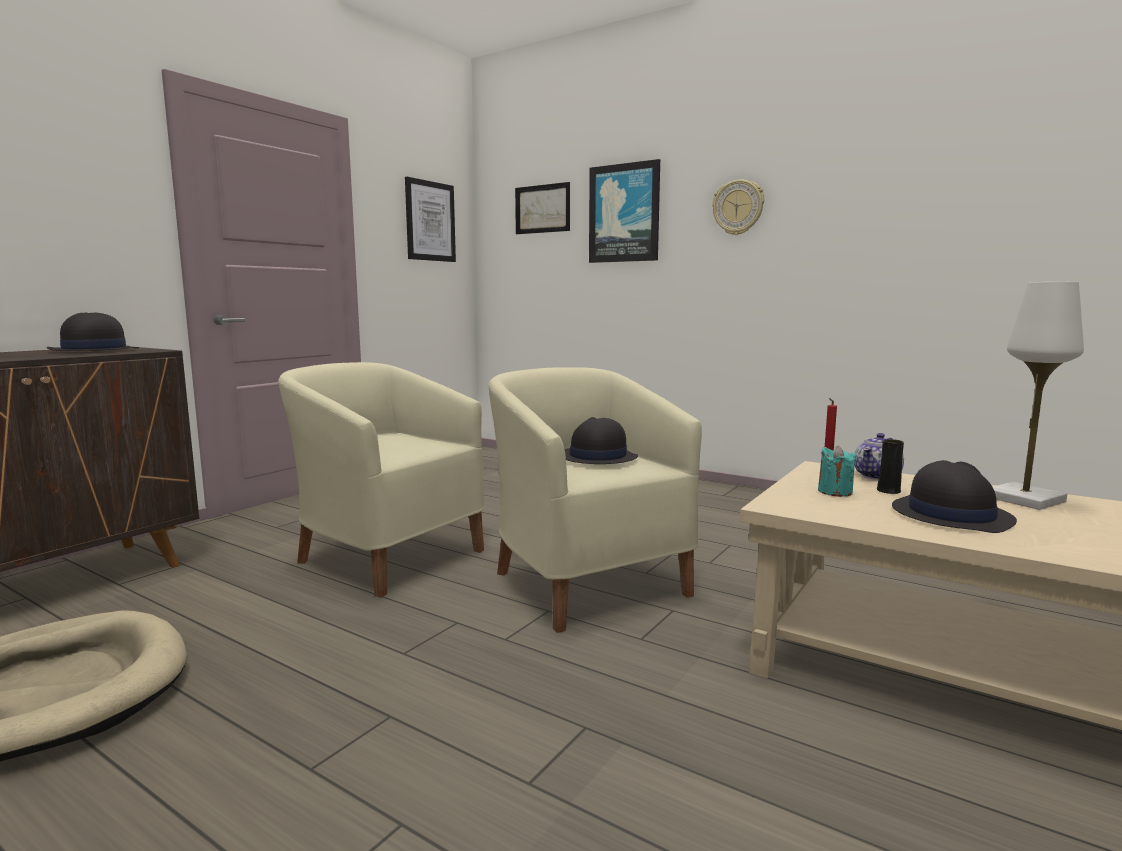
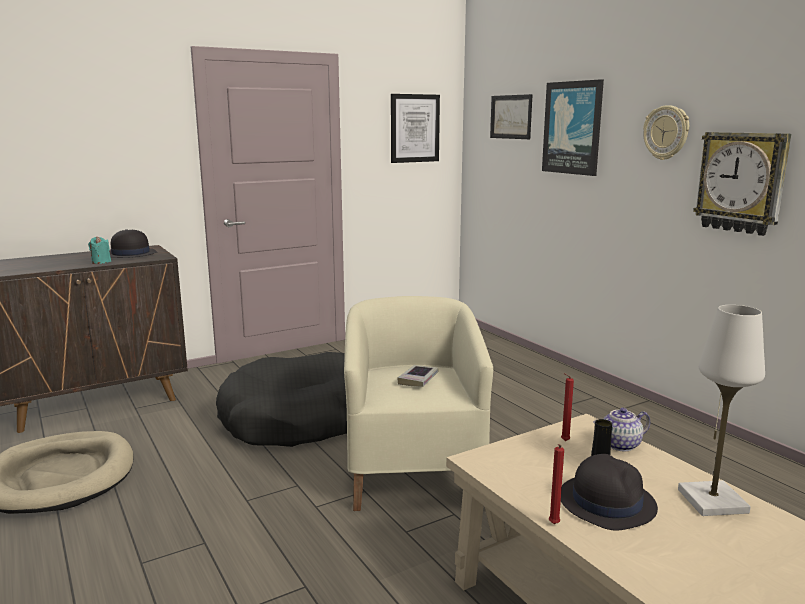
camera: 25 degrees right, 5 degrees up
(386, 556) = (299, 418): beige armchair -> black dog bed
(597, 457) = (418, 379): black hat -> book
(825, 247) = (741, 182): none -> wall clock
(835, 492) = (550, 455): turquoise candle -> turquoise candle (101, 262)
(944, 539) = (553, 525): none -> red candle

